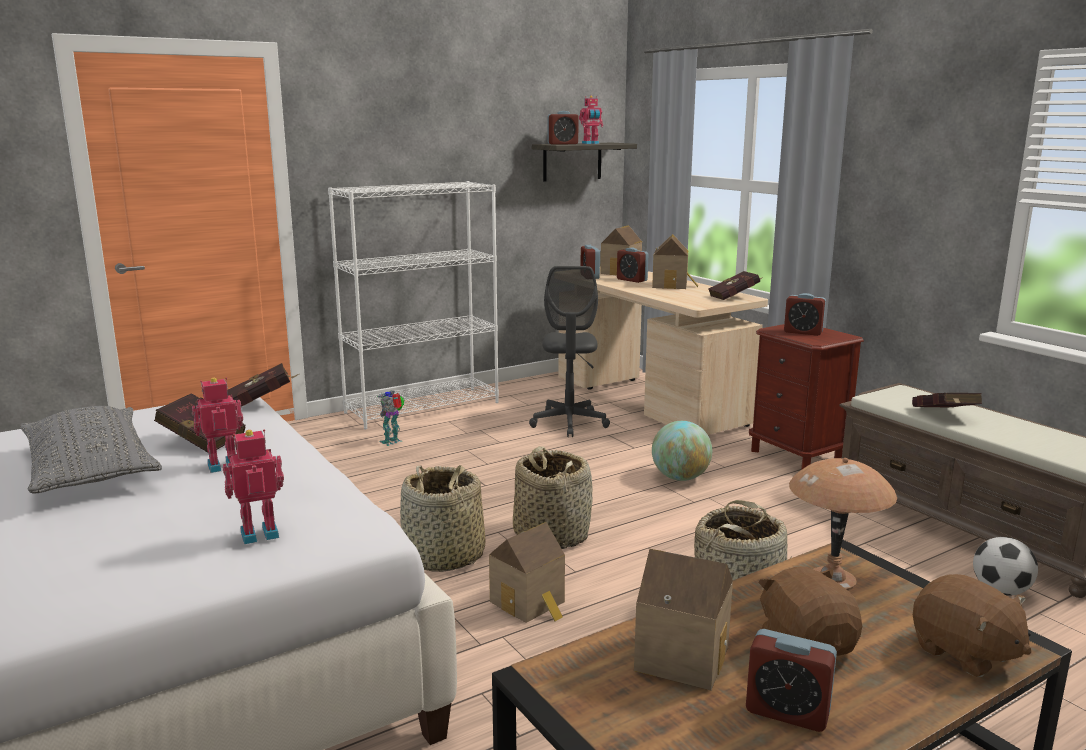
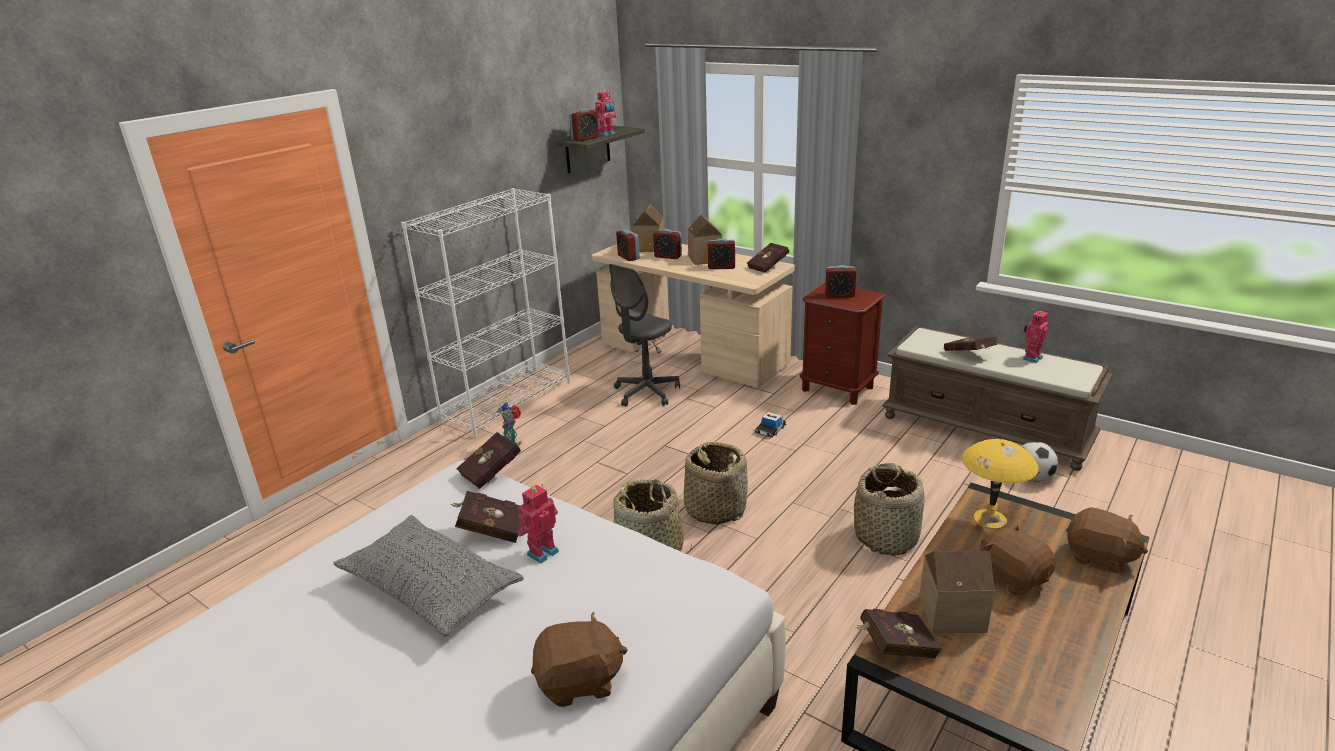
camera: 20 degrees left, 10 degrees up
(115, 567) = (579, 682): none -> brown plush toy
(259, 533) = (655, 615): toy robot -> toy robot (1031, 358)
(530, 603) = (746, 576): toy house -> none
(568, 672) = (894, 648): none -> red book
(569, 423) = (646, 393): grey office chair -> grey office chair turned 60 degrees clockwise
(680, 478) = (770, 430): globe -> toy car
(787, 712) = (1039, 634): alarm clock -> alarm clock (721, 267)
(832, 579) = (990, 520): brown table lamp -> yellow table lamp

